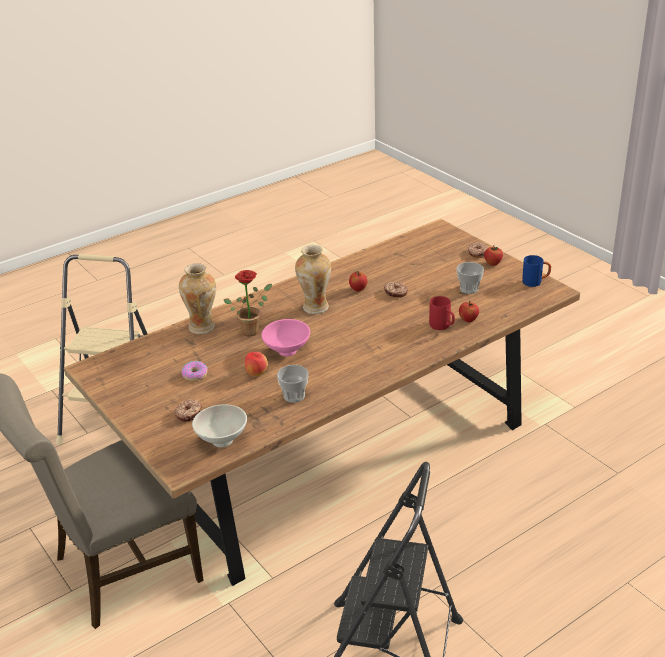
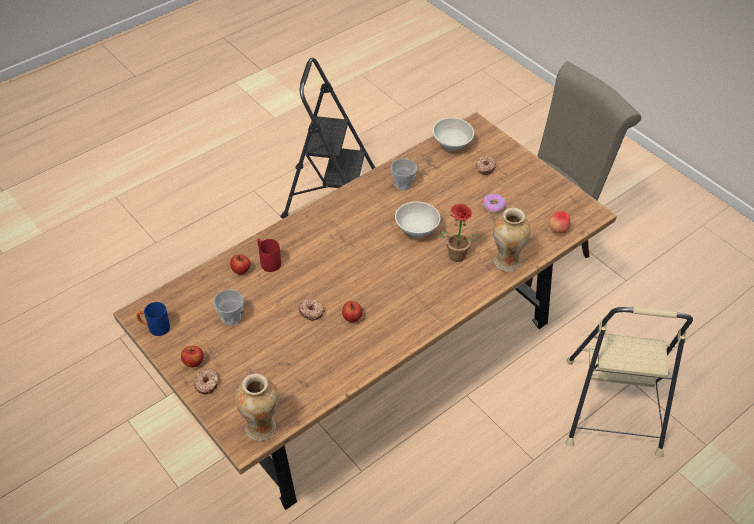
camera: 175 degrees right, 15 degrees up
(256, 374) = (439, 206): apple -> apple (558, 230)
(288, 352) = (415, 231): pink bowl -> white bowl
(315, 308) = (397, 289): vase -> vase (261, 427)

